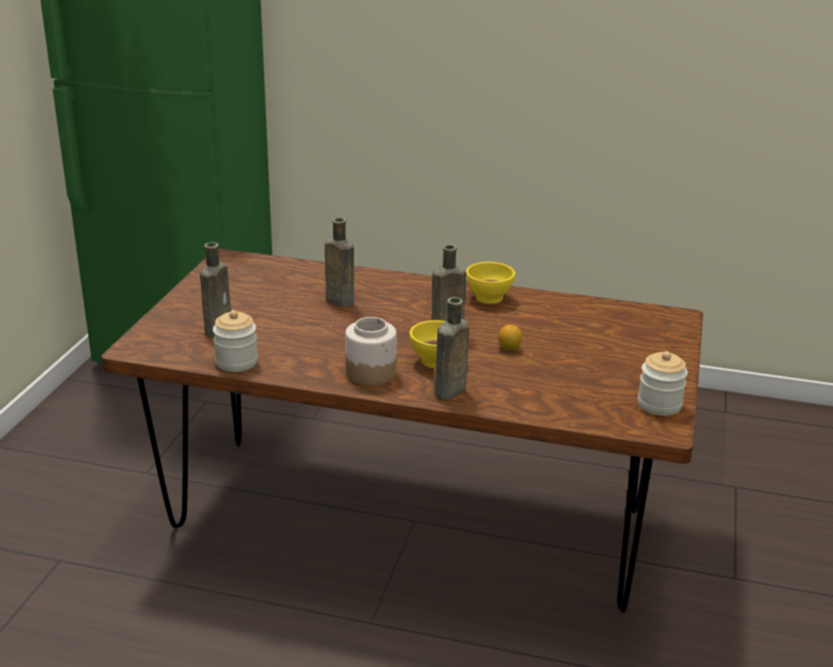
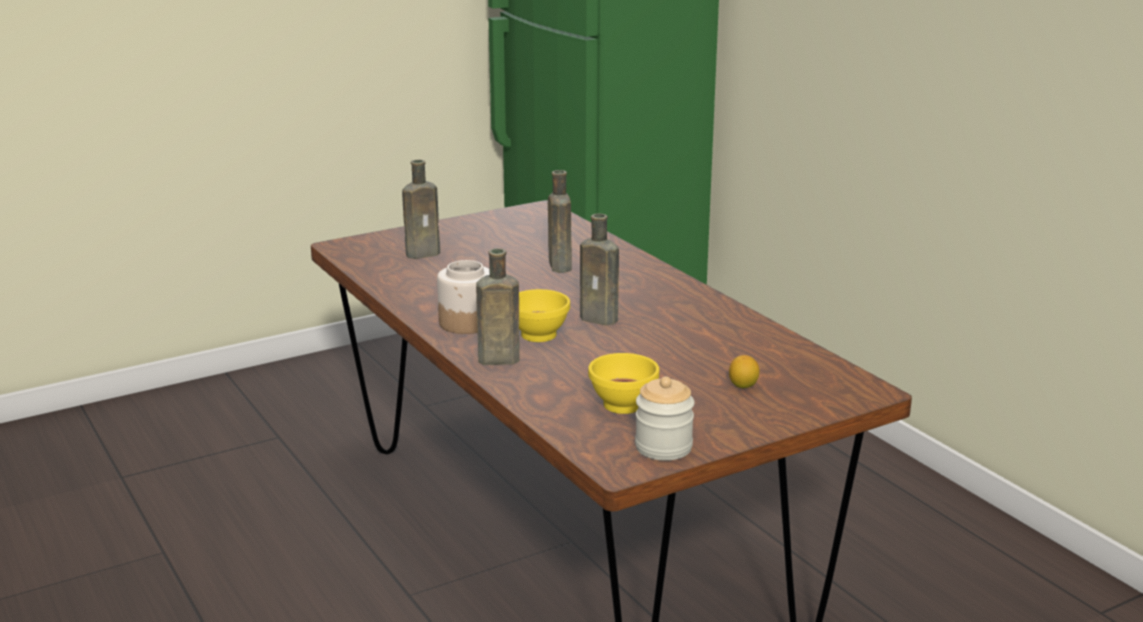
camera: 45 degrees right, 5 degrees down
(236, 362) = (387, 279): jar -> none
(488, 298) = (699, 307): yellow bowl -> yellow bowl (622, 405)
(509, 348) = (626, 350): lemon -> lemon (743, 386)

